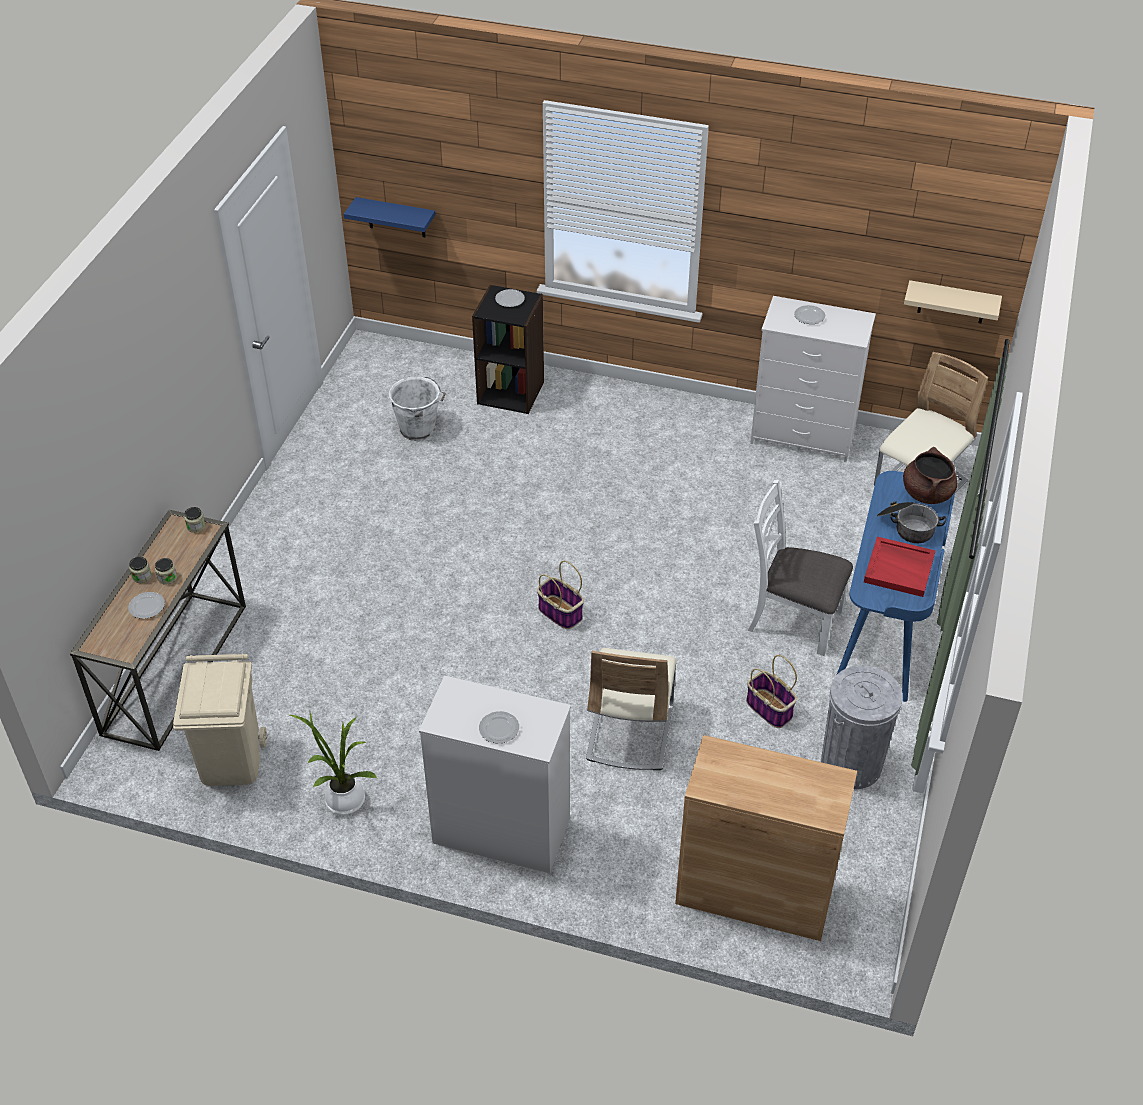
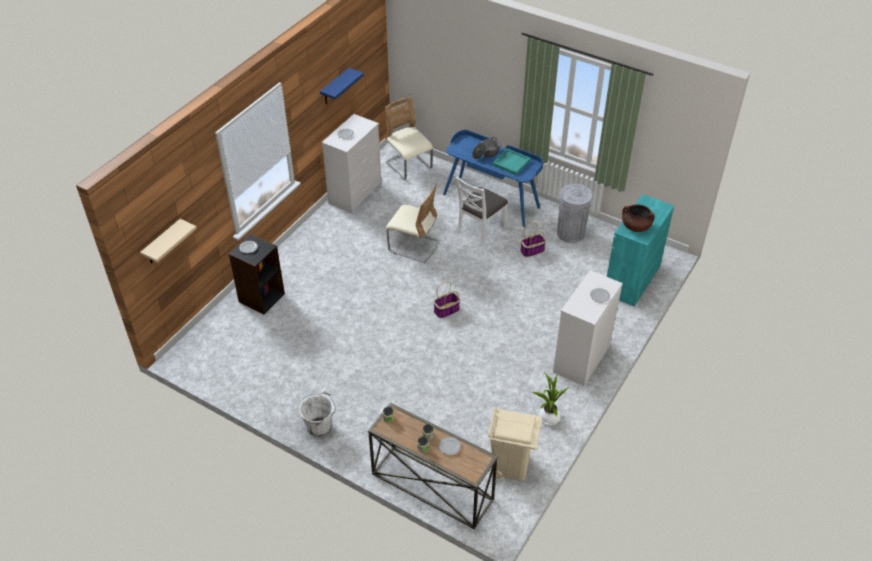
camera: 75 degrees left, 0 degrees up
(396, 217) = (164, 269): blue shelf -> blue shelf (335, 87)
(419, 430) = (274, 344): white bucket -> white bucket (320, 426)
(629, 731) = (533, 300): beige chair -> beige chair (413, 246)
(754, 891) = (632, 280): brown cabinet -> turquoise cabinet
(899, 568) = (511, 162): red tray -> turquoise tray
(926, 493) = (466, 142): brown cooking pot -> brown cooking pot (636, 227)
(952, 302) = (371, 84): beige shelf -> beige shelf (162, 243)

